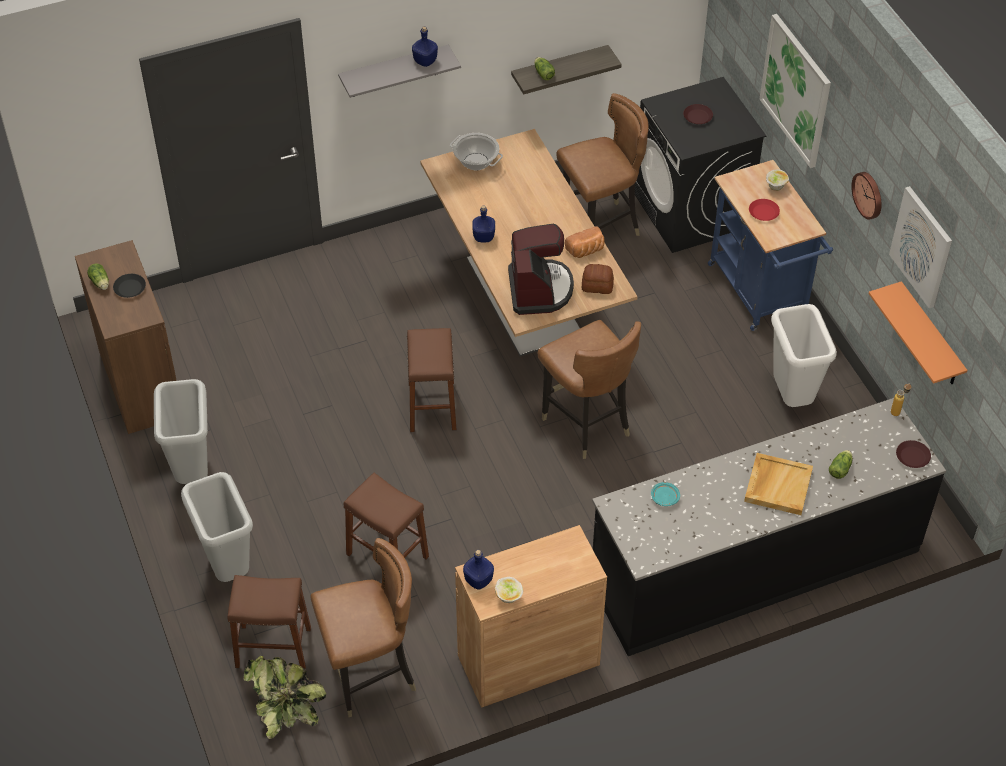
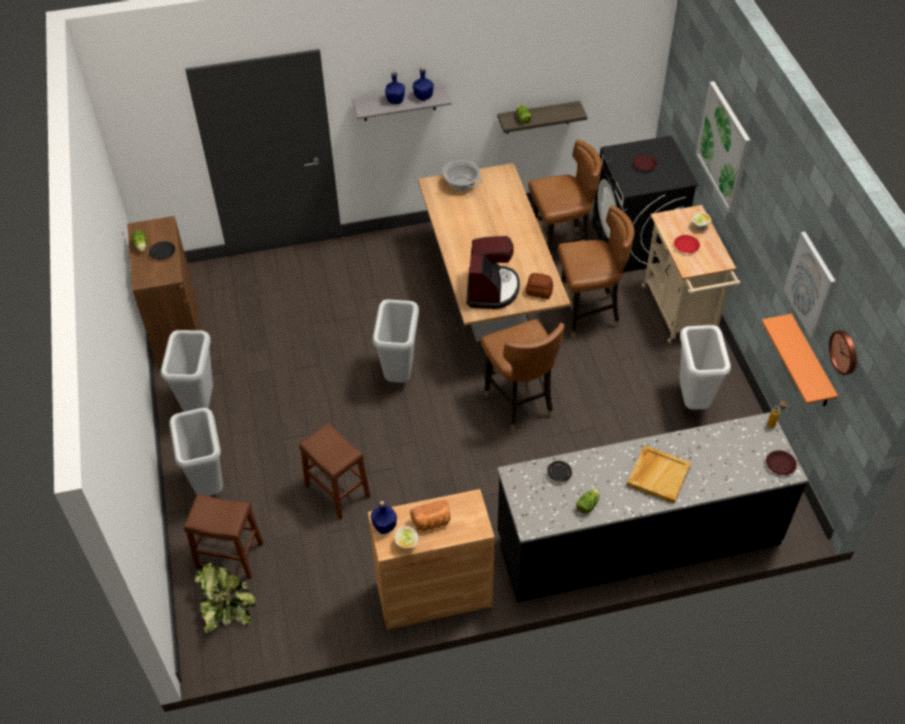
camera: 10 degrees right, 0 degrees up
(370, 676) = (302, 590): brown chair -> brown chair (588, 315)
(432, 406) = (398, 374): brown stool -> grey trash can
(483, 237) = (455, 243): blue bottle -> blue bottle (395, 100)
(586, 251) = (535, 262): bread -> bread (432, 522)
(664, 497) = (558, 474): turquoise plate -> black plate
(760, 294) = (681, 314): blue cart -> beige cart
(841, 468) = (715, 467): lettuce -> lettuce (588, 504)
(869, 194) = (772, 237): wall clock -> wall clock (845, 352)

